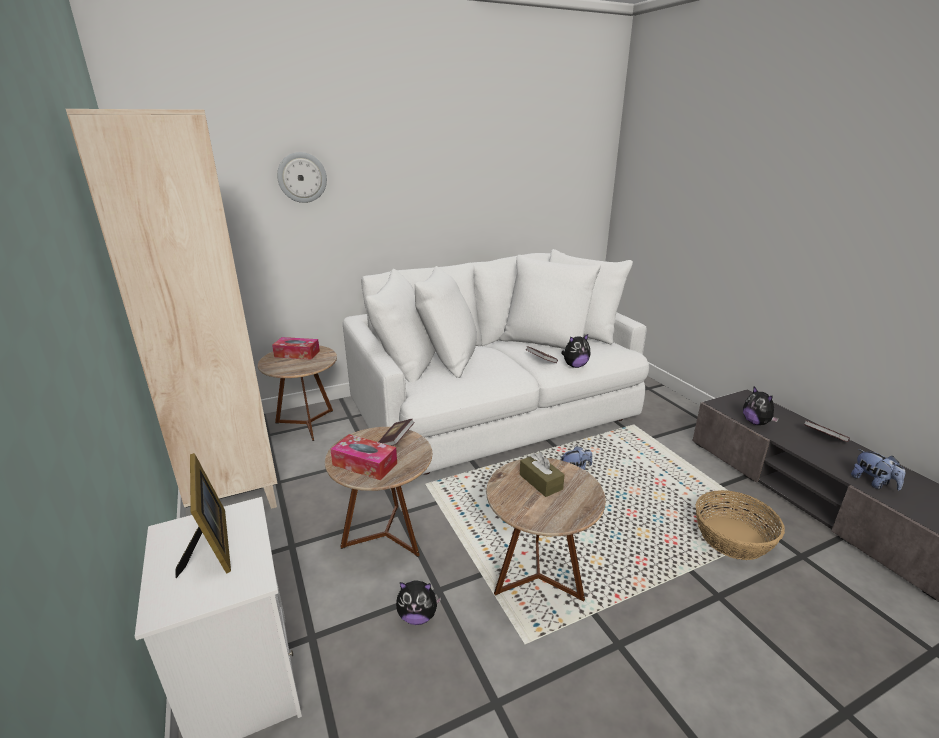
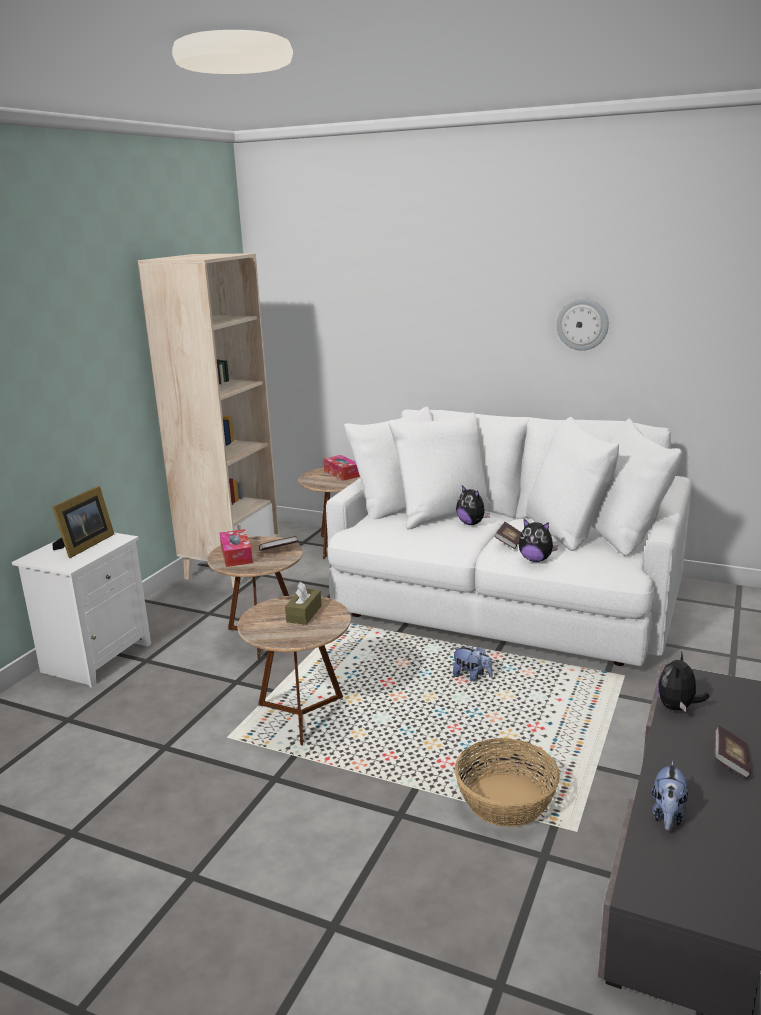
camera: 50 degrees right, 5 degrees down
(302, 177) = (376, 305): wall clock -> wall clock (582, 324)
(418, 616) = (203, 686): plush toy -> plush toy (471, 523)

